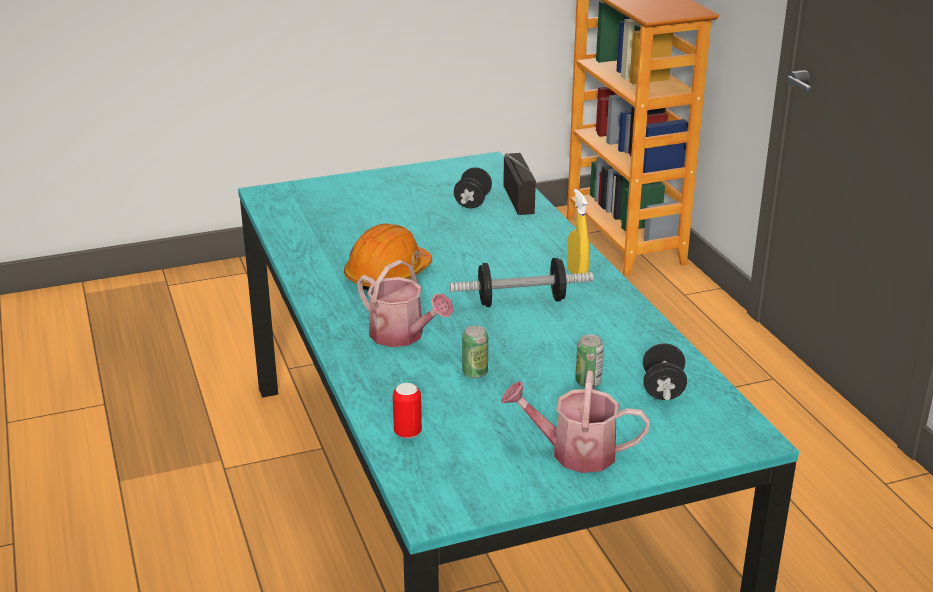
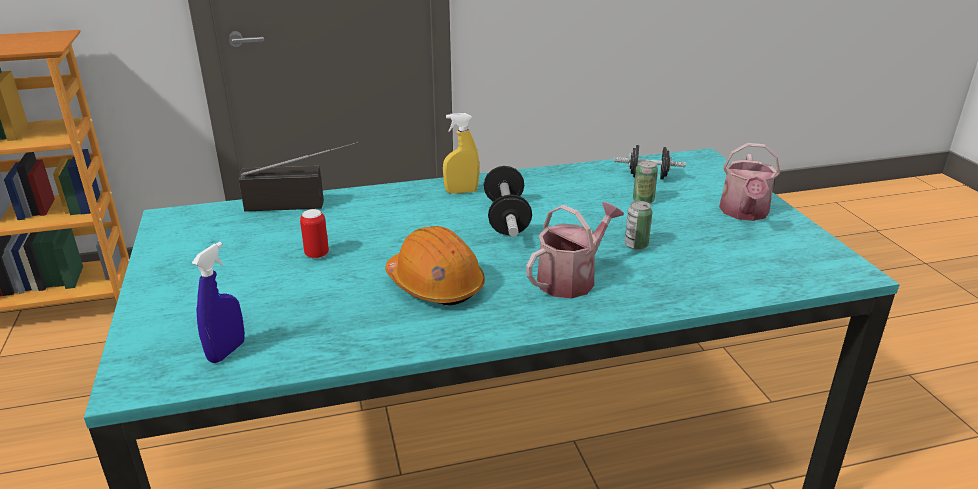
camera: 85 degrees left, 0 degrees up
(298, 213) = (227, 351): none -> blue spray bottle
(407, 433) = (744, 280): can -> can (317, 254)
(472, 202) = (274, 230): black dumbbell -> none

